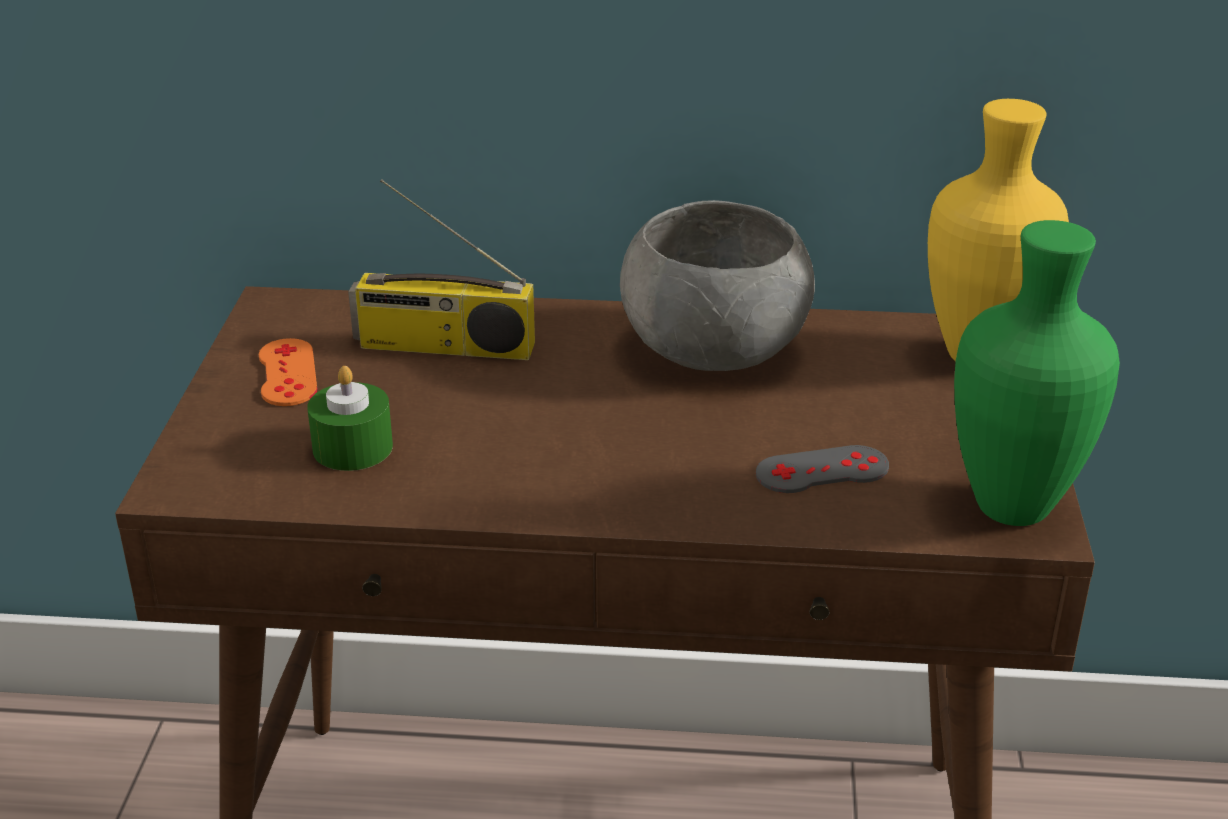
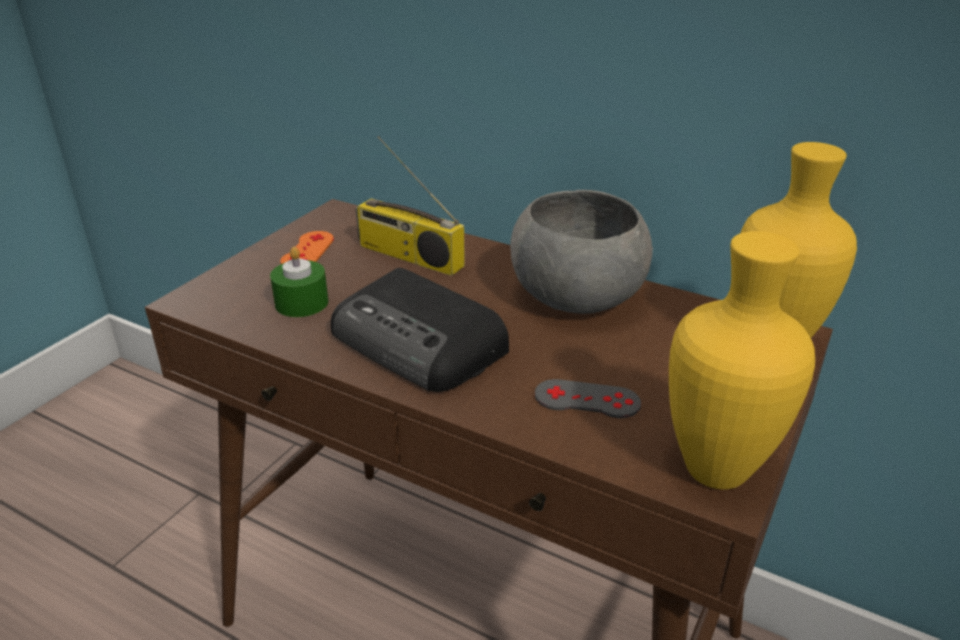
camera: 25 degrees right, 0 degrees up
(566, 459) = (420, 343): none -> radio
(1012, 510) = (714, 473): green vase -> yellow vase

